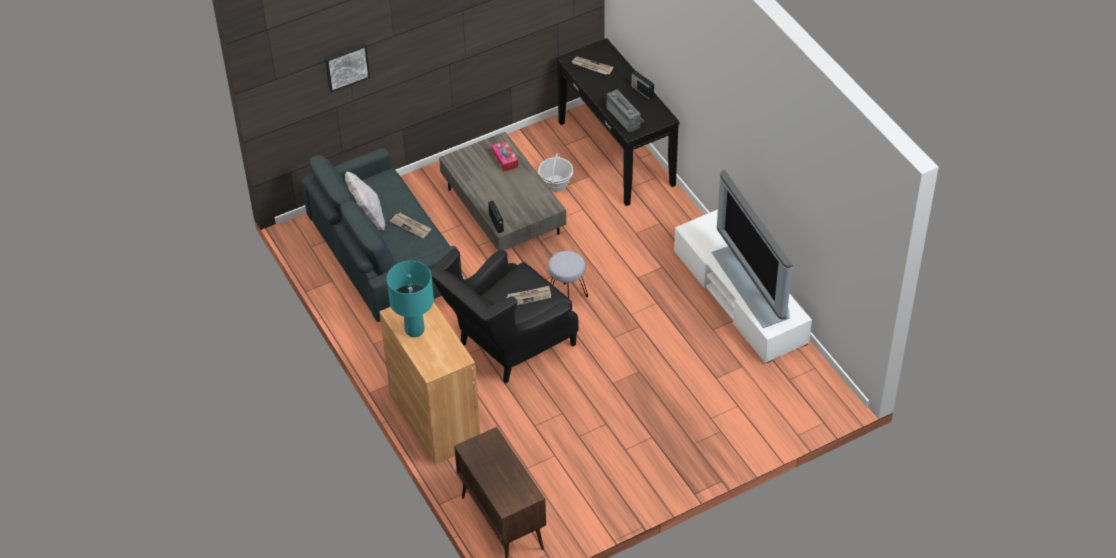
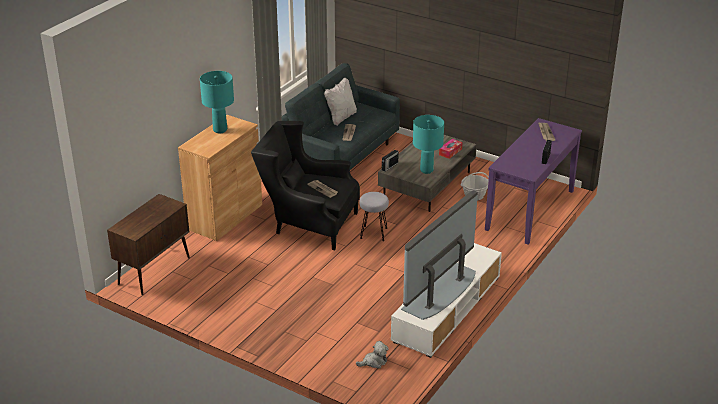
camera: 60 degrees right, 15 degrees down
(346, 66) = (393, 19): picture -> none
(528, 196) = (426, 170): none -> turquoise table lamp
(616, 153) = (530, 210): black console table -> purple console table
(625, 117) = (511, 159): radio -> none
(788, 390) = (374, 362): none -> plush toy

